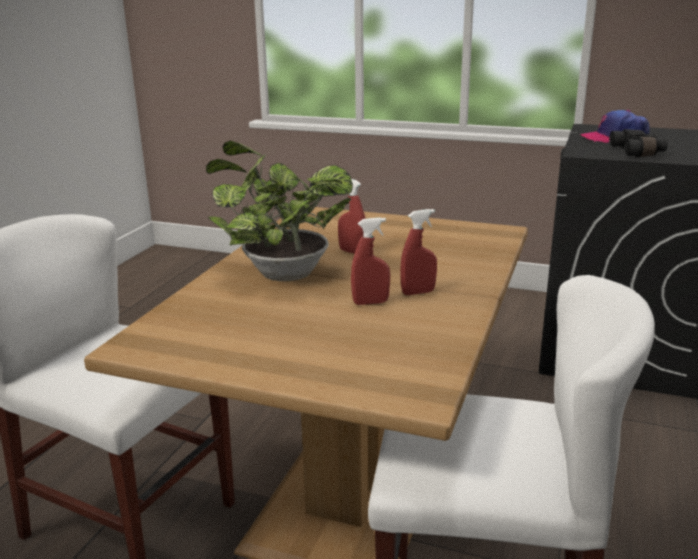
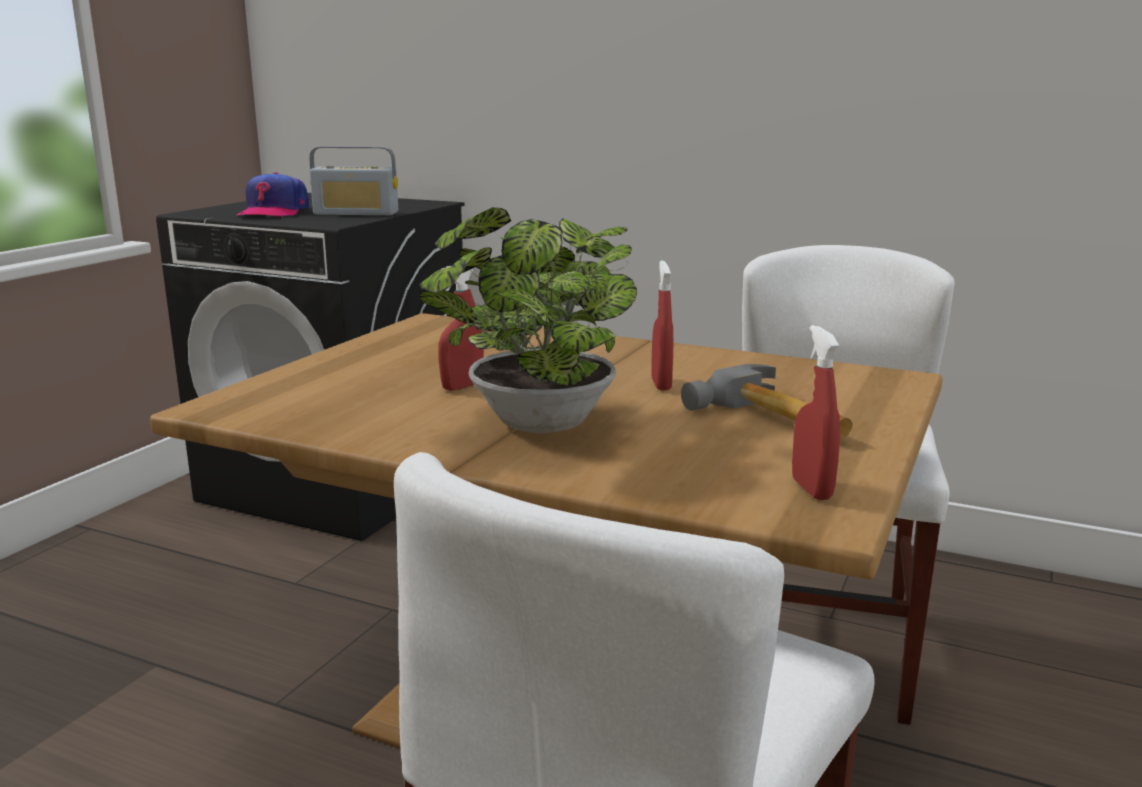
camera: 85 degrees left, 5 degrees down
(294, 337) = (772, 420): none -> hammer
(418, 292) = (631, 364): red spray bottle -> red spray bottle (811, 489)
(638, 152) = (356, 213): black binoculars -> radio

